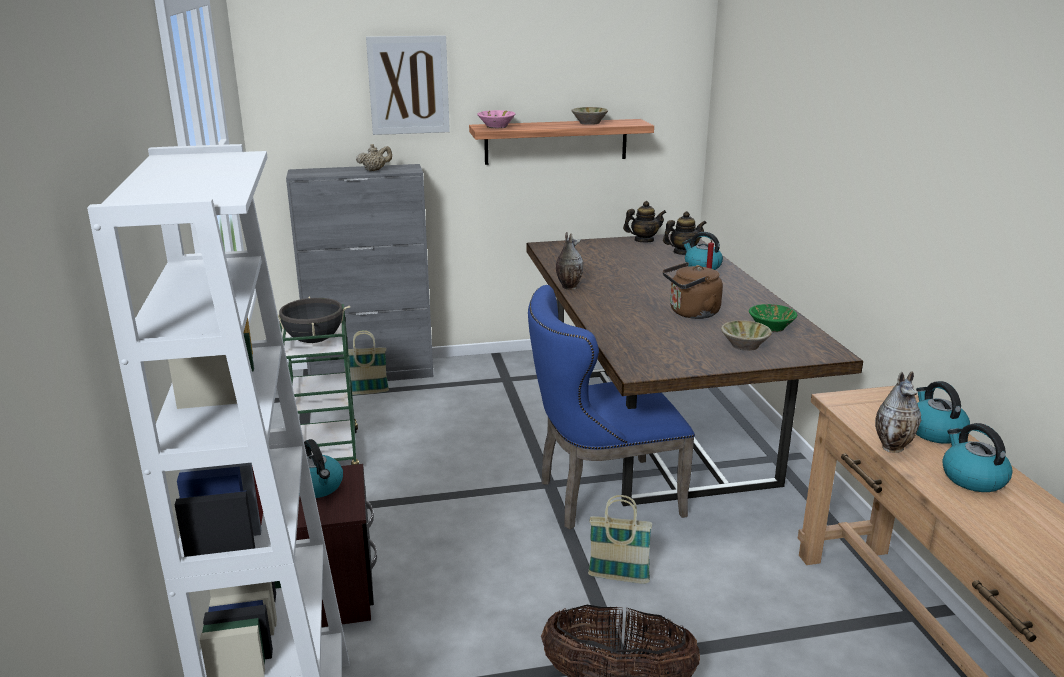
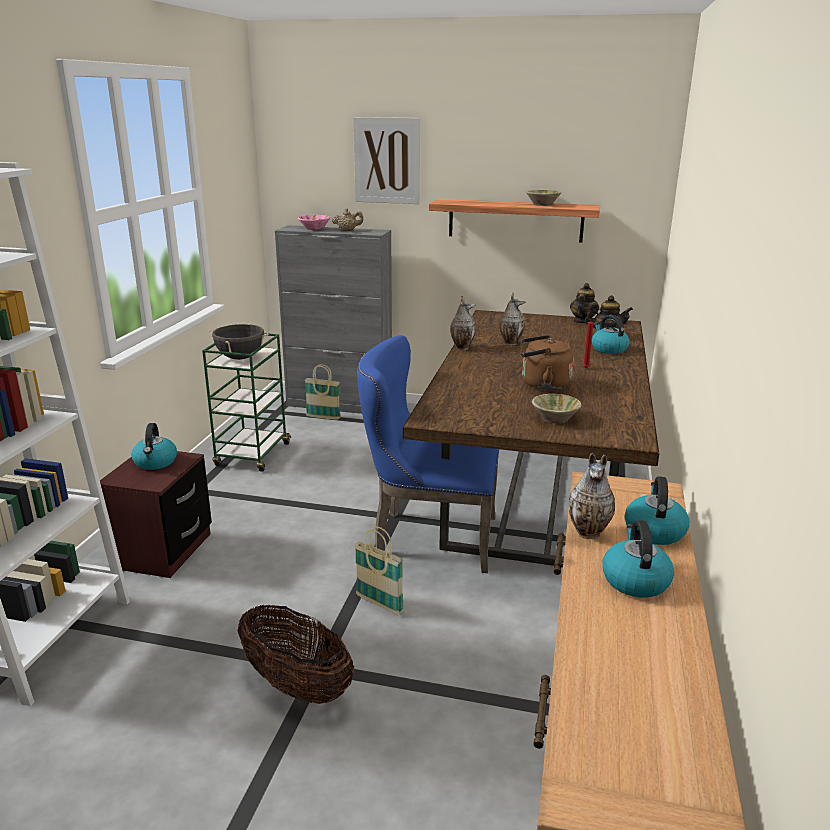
camera: 25 degrees right, 0 degrees up
(496, 127) = (454, 201): pink bowl -> pink bowl (314, 229)
(607, 274) = (510, 343): none -> vase
(643, 240) = (582, 321): teapot -> teapot turned 75 degrees counterclockwise
(771, 327) = (603, 408): green bowl -> none

